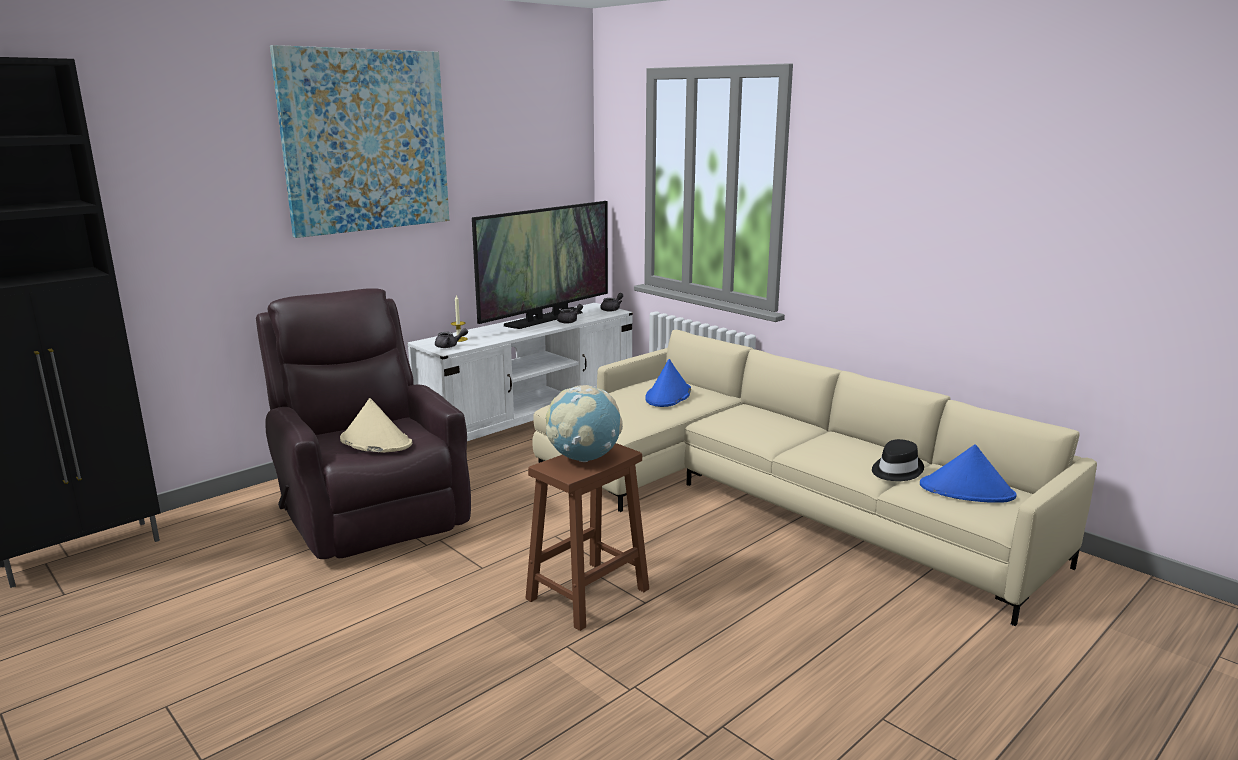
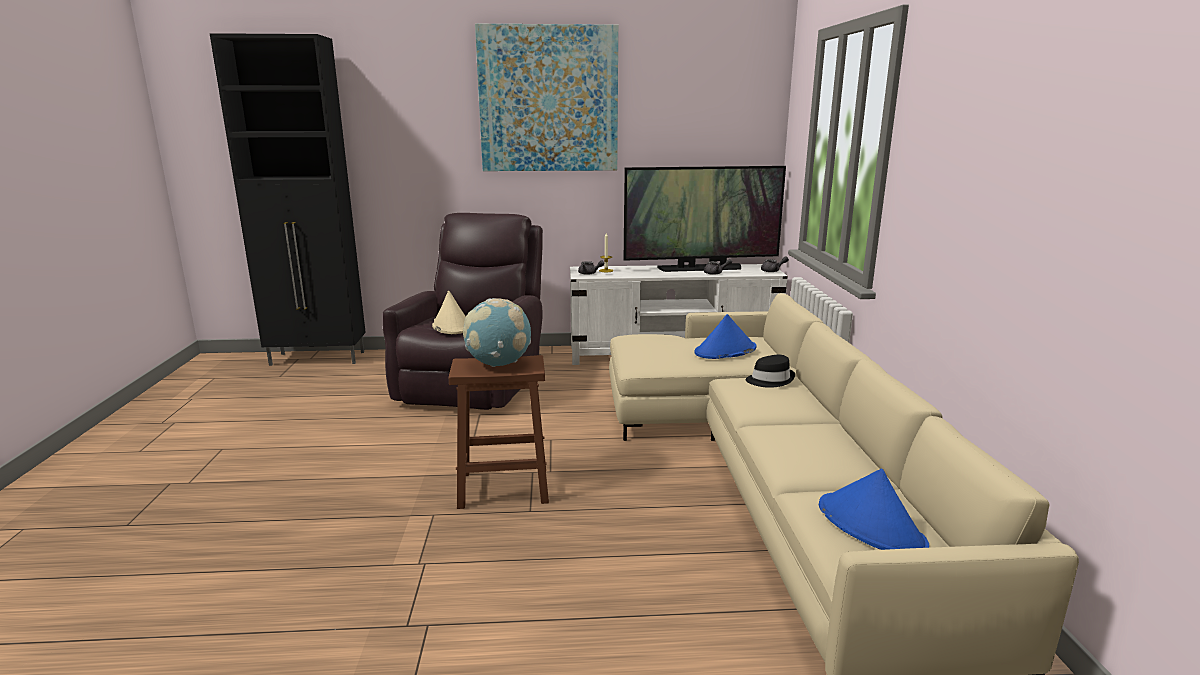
camera: 40 degrees right, 0 degrees up
(895, 470) = (827, 477): black hat -> black hat (770, 380)

